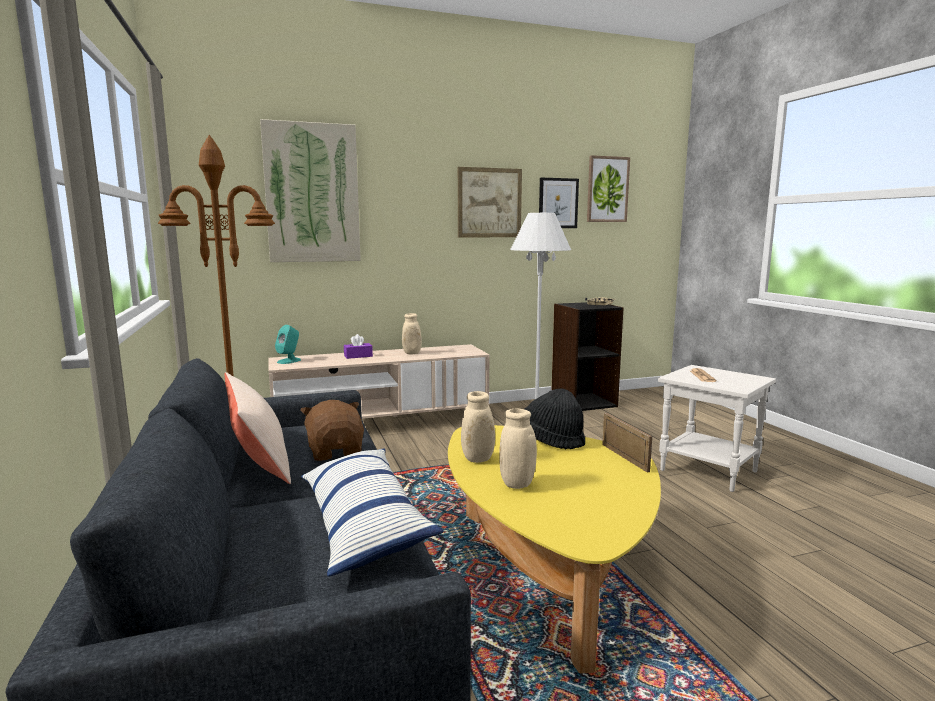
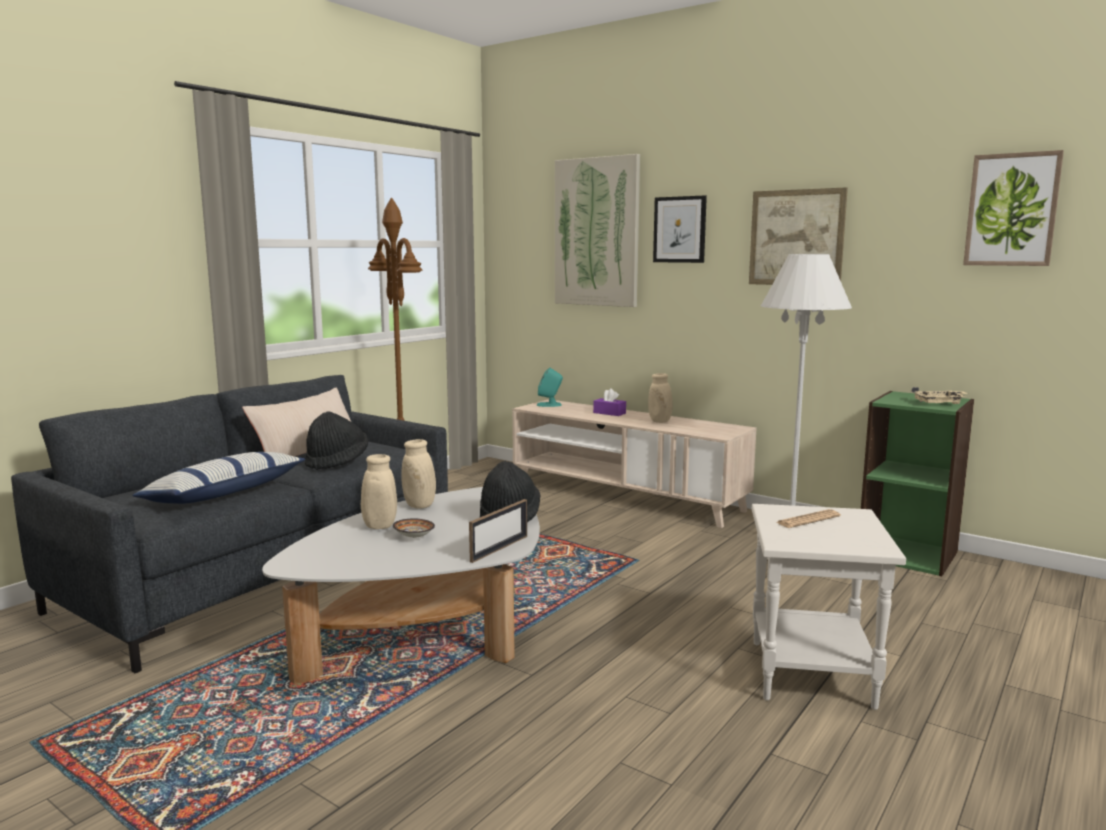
camera: 55 degrees right, 0 degrees up
(335, 451) = (337, 462): brown plush toy -> black hat
(545, 569) = (430, 633): yellow coffee table -> white coffee table
(558, 203) = (909, 235): picture -> picture (679, 229)
(562, 478) = (414, 536): none -> bowl
(583, 402) = (908, 554): black bookcase -> green bookcase

